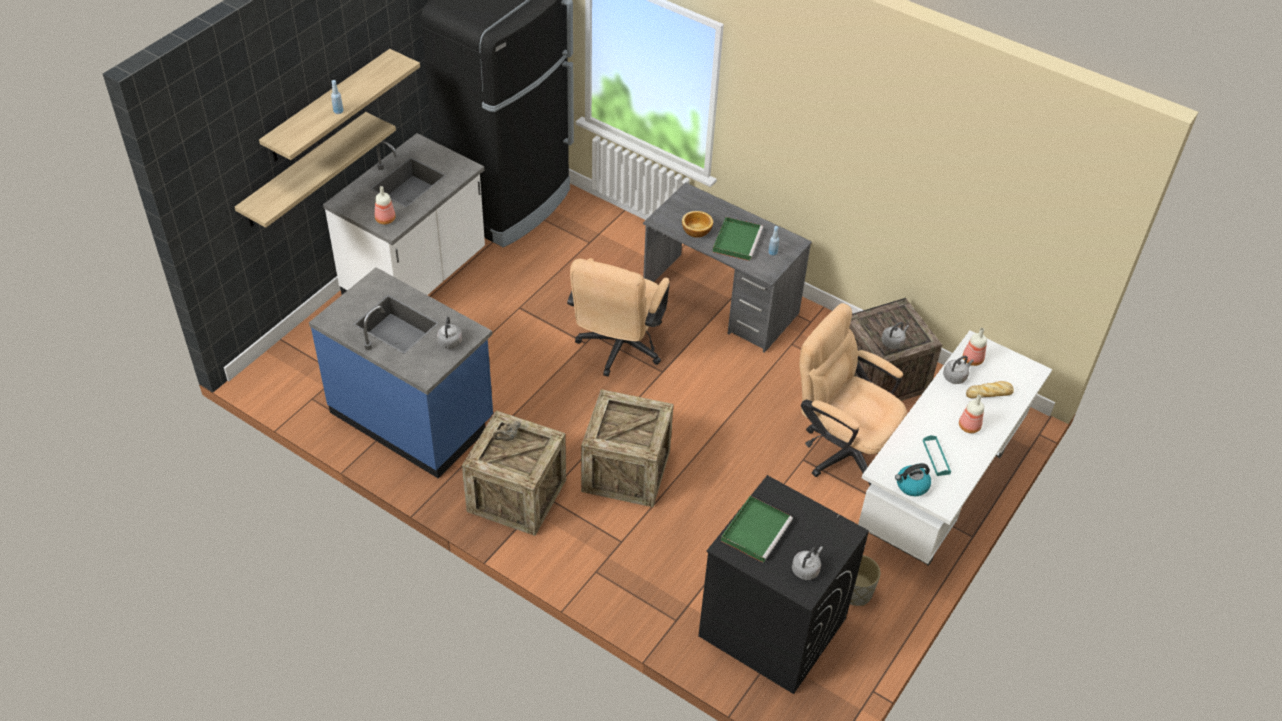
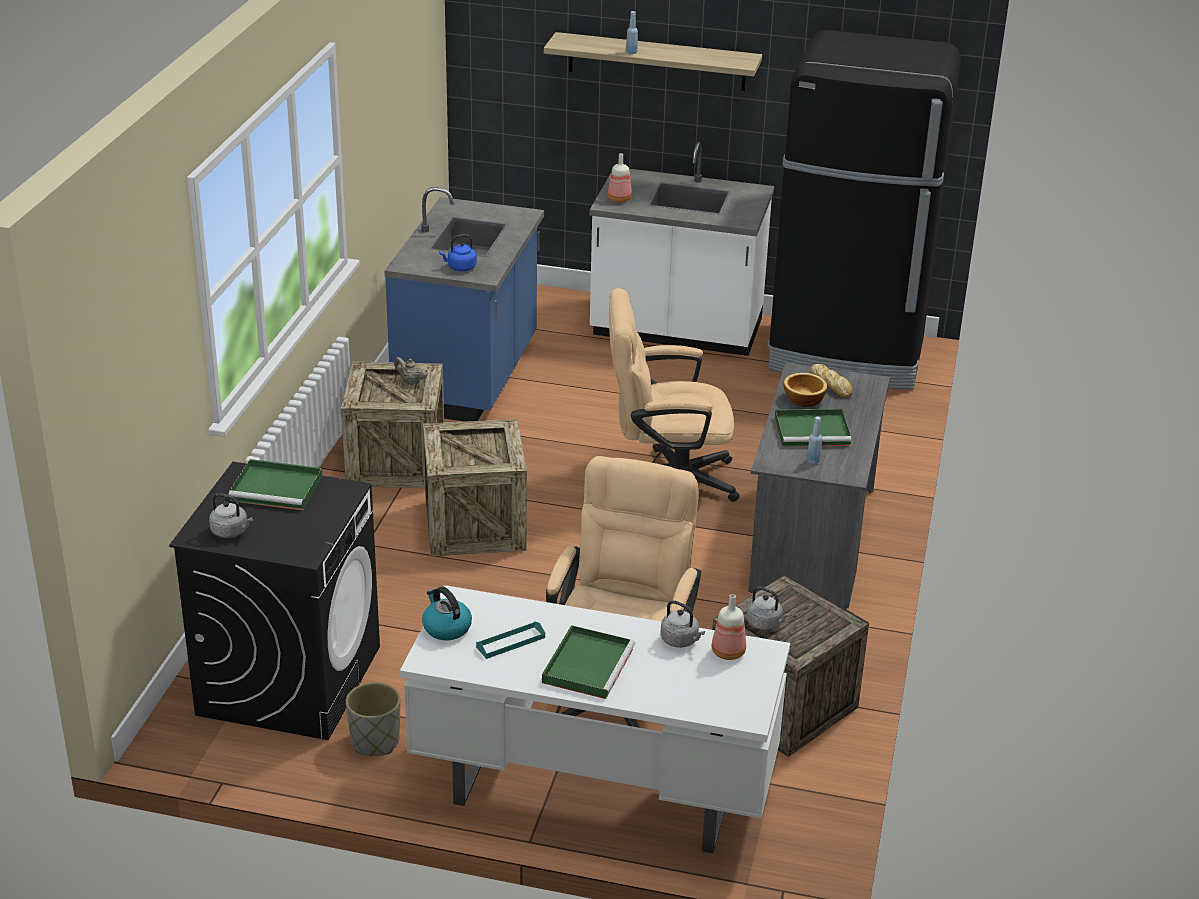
camera: 70 degrees right, 15 degrees down
(305, 170) = (606, 112): shelf -> none
(449, 343) = (460, 267): grey kettle -> blue kettle
(968, 426) = (588, 664): bottle -> green tray
(990, 393) = (669, 677): bread -> bread (831, 385)

